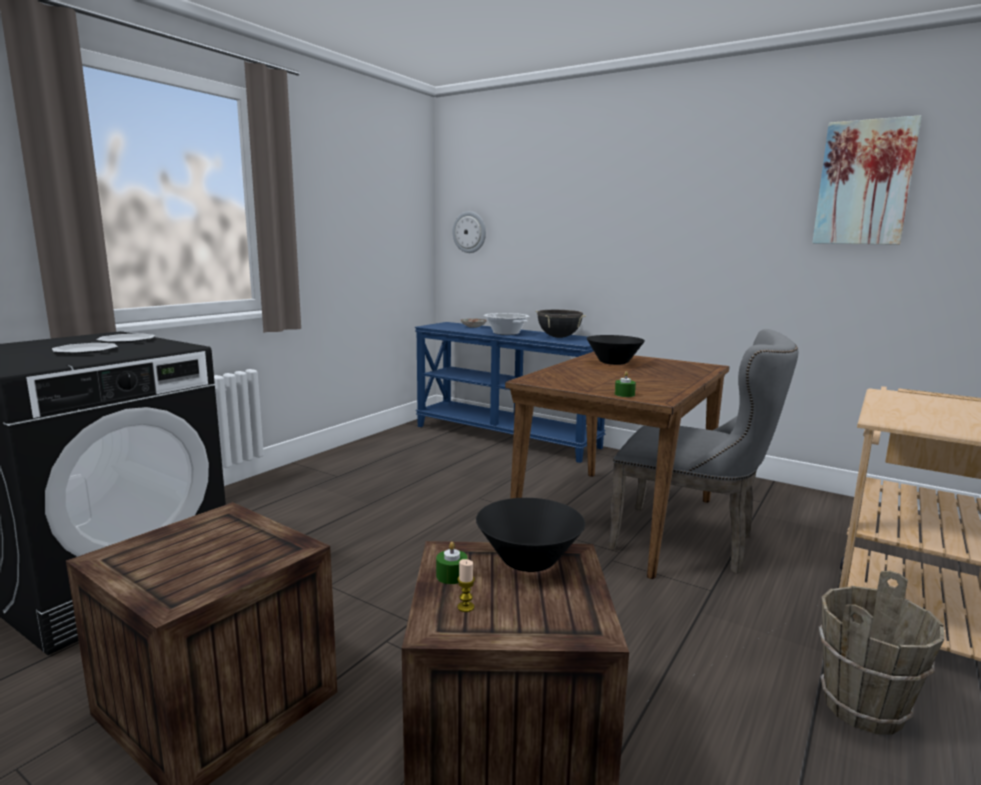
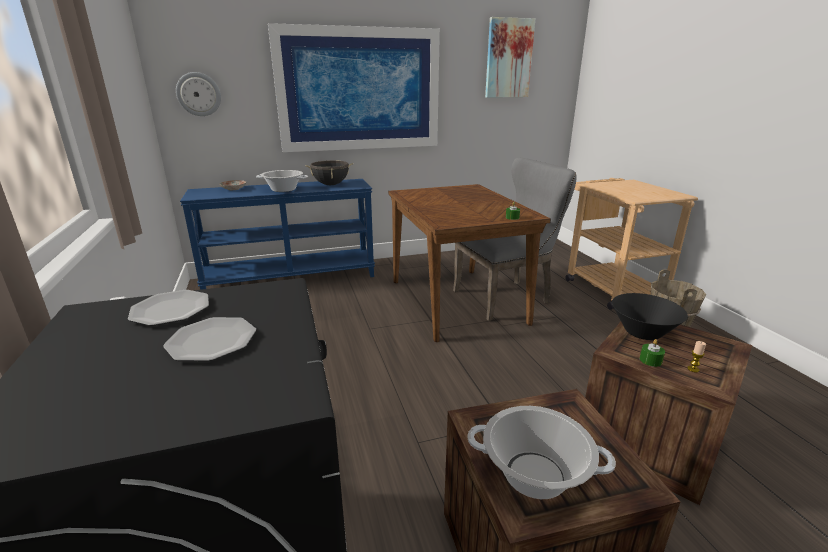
camera: 50 degrees left, 10 degrees up
(158, 553) = (535, 475): none -> cooking pot
(613, 362) = (430, 197): black bowl -> none
(622, 230) = (359, 90): none -> picture

